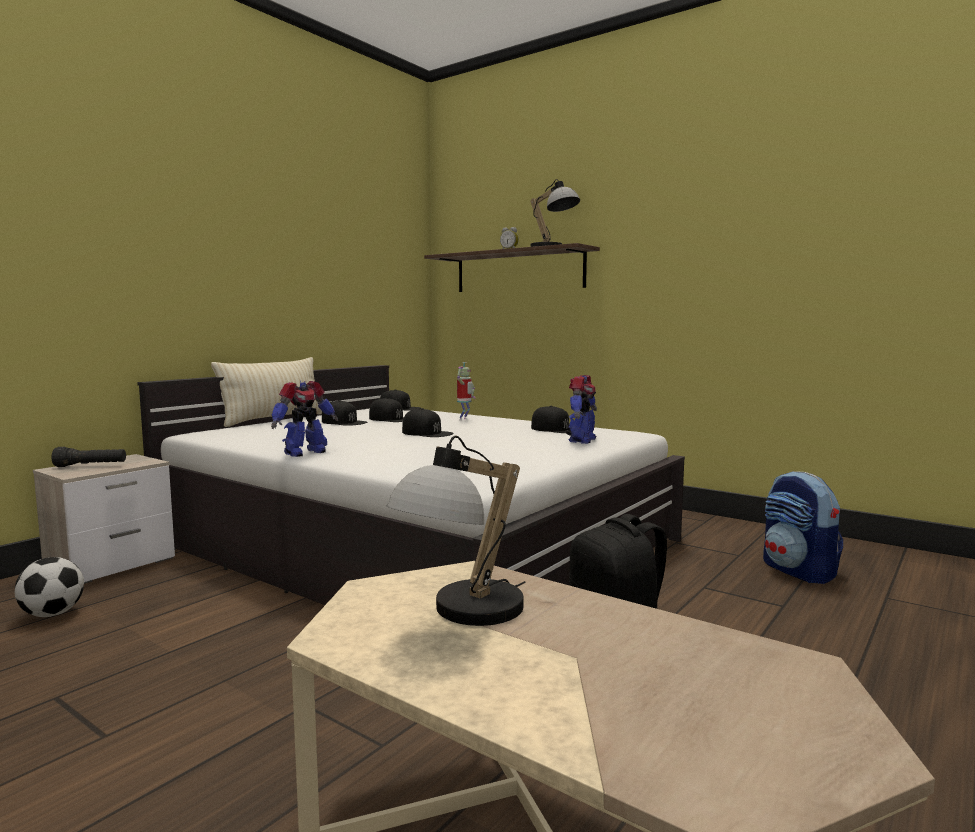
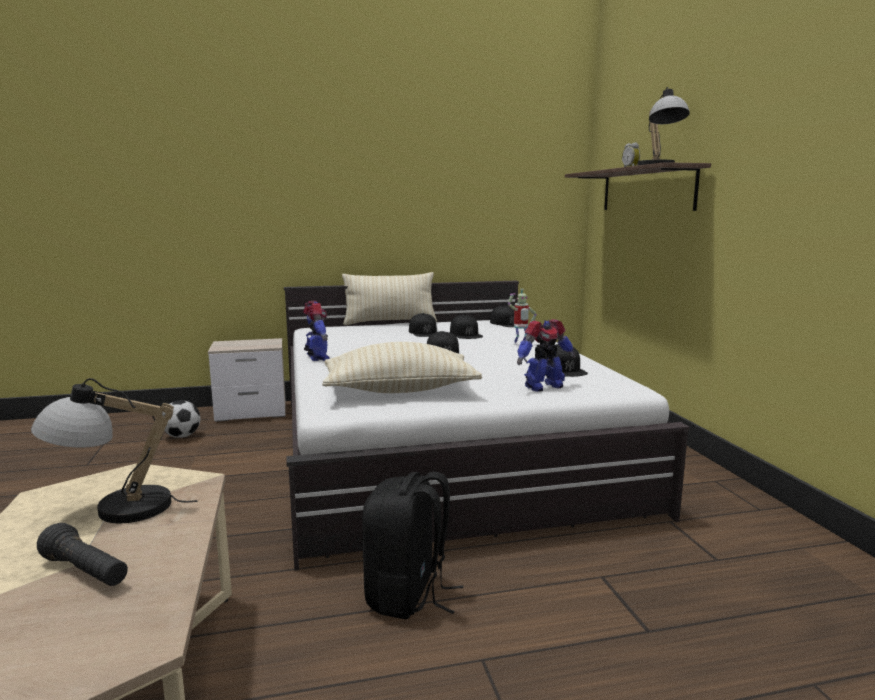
camera: 40 degrees right, 5 degrees up
(91, 466) = (240, 343): black flashlight -> black flashlight (86, 572)
(304, 453) = (317, 358): toy robot -> toy robot turned 105 degrees counterclockwise
(484, 460) = (399, 390): none -> beige pillow
(799, 571) = (754, 605): backpack -> none

